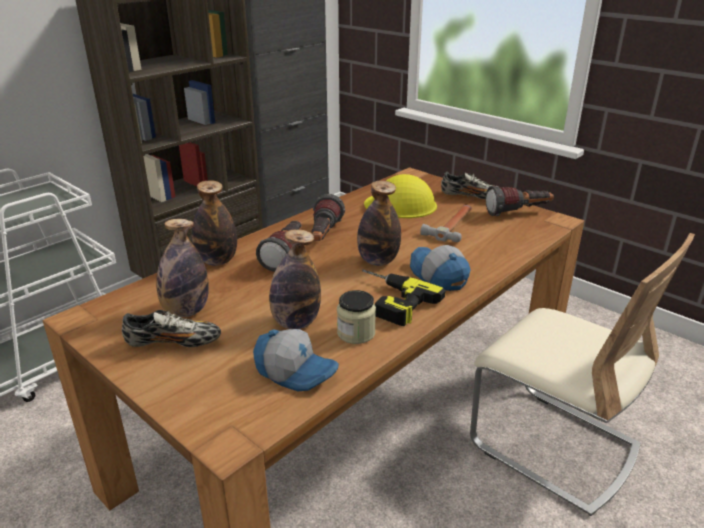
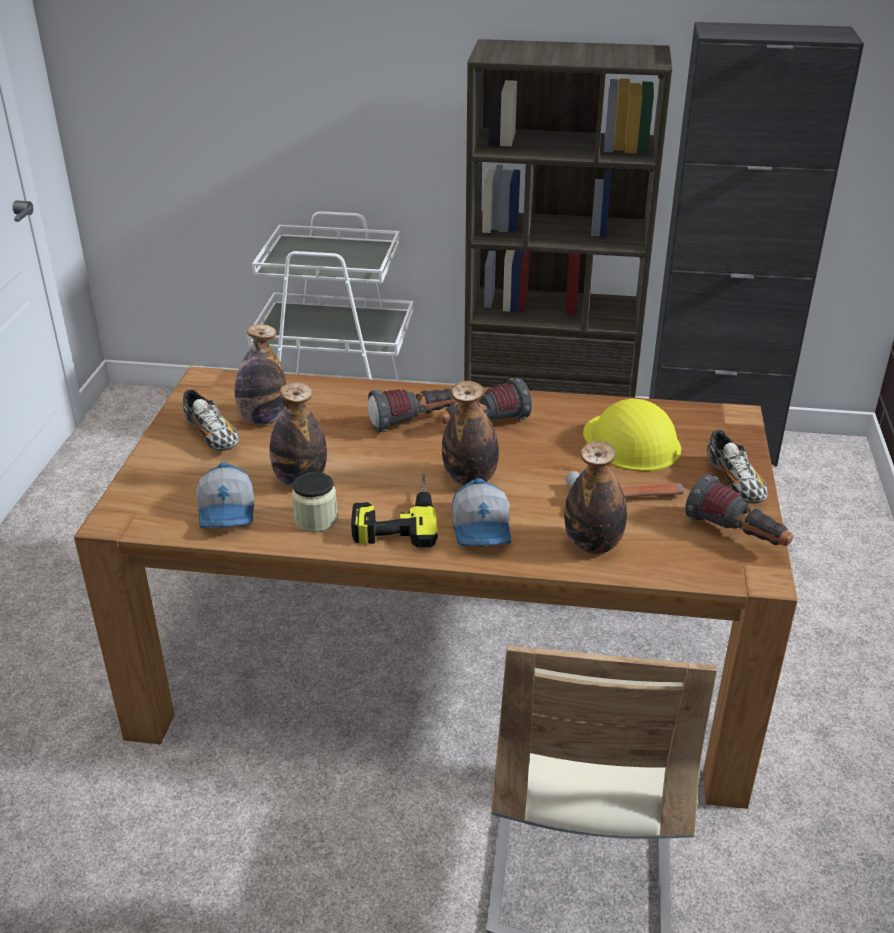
camera: 55 degrees right, 5 degrees up
(217, 261) = (361, 392): bottle -> bottle (593, 544)
(437, 276) = (483, 529): cap -> cap turned 150 degrees clockwise

